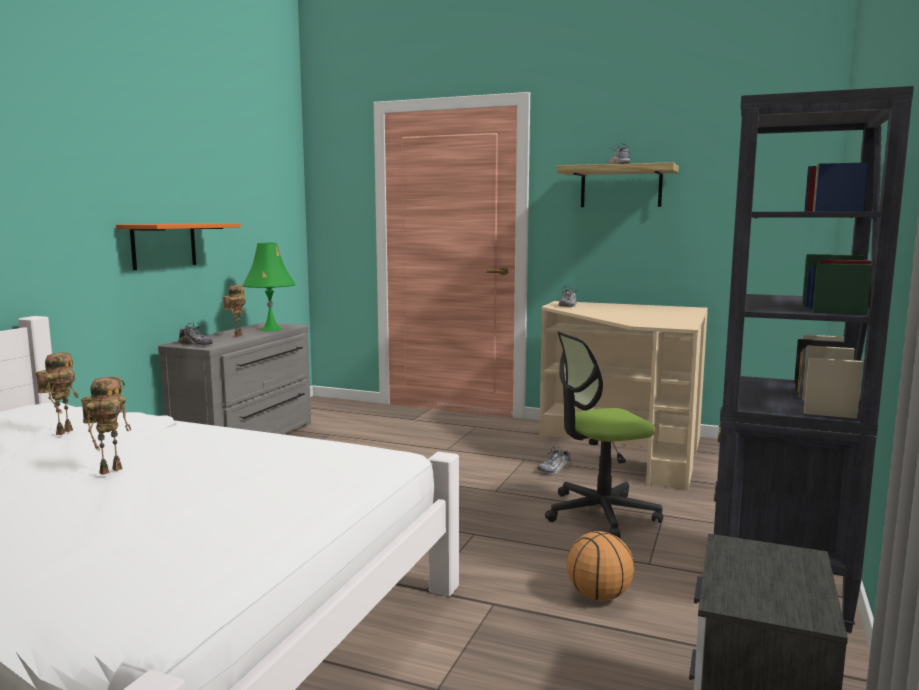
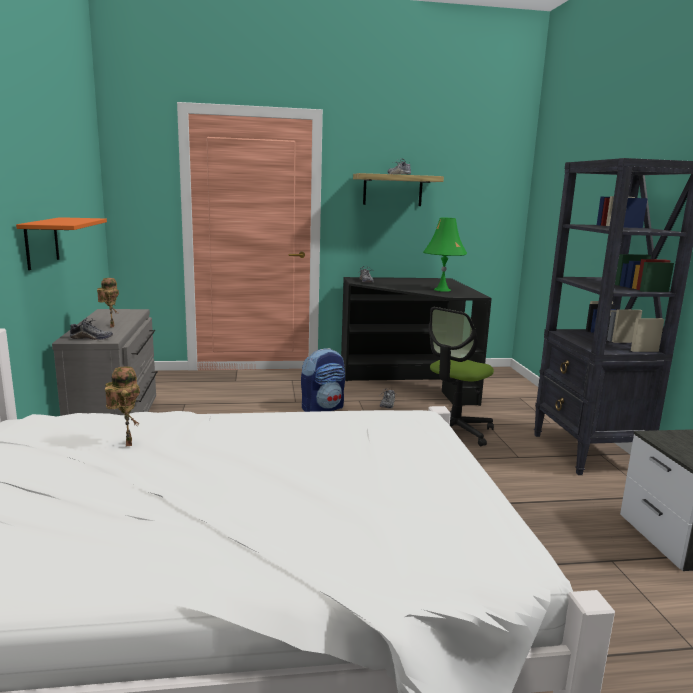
camera: 30 degrees left, 5 degrees up
(111, 470) = (259, 467): toy robot -> none
(271, 329) = (126, 316): green table lamp -> green table lamp (442, 290)
(467, 461) = (323, 408): none -> backpack
(599, 596) = (520, 484): basketball -> none
(624, 449) = (411, 383): beige desk -> black desk

